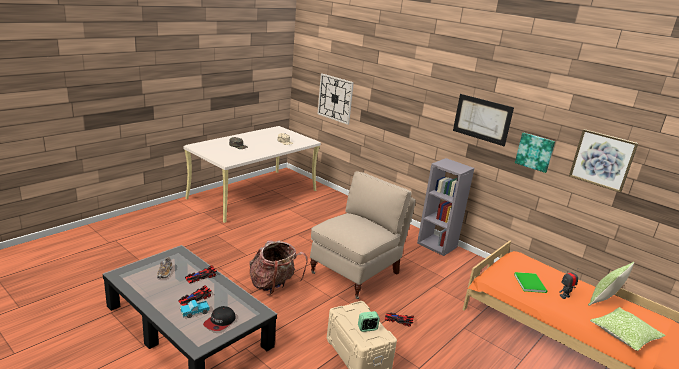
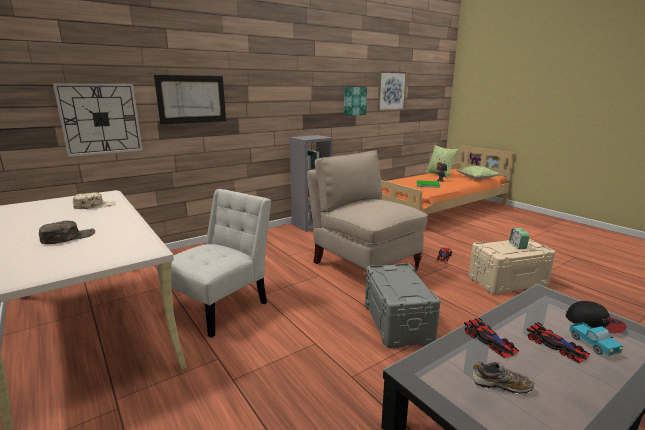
camera: 75 degrees left, 5 degrees down
(274, 285) = (398, 322): backpack -> grey storage box
(280, 223) = (222, 305): none -> white chair
(482, 119) = (311, 85): picture -> picture (192, 99)

